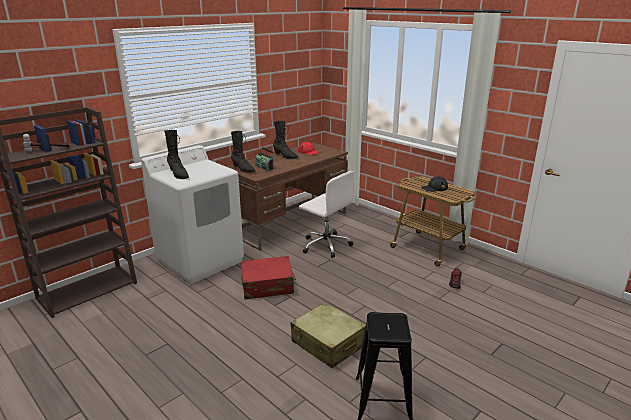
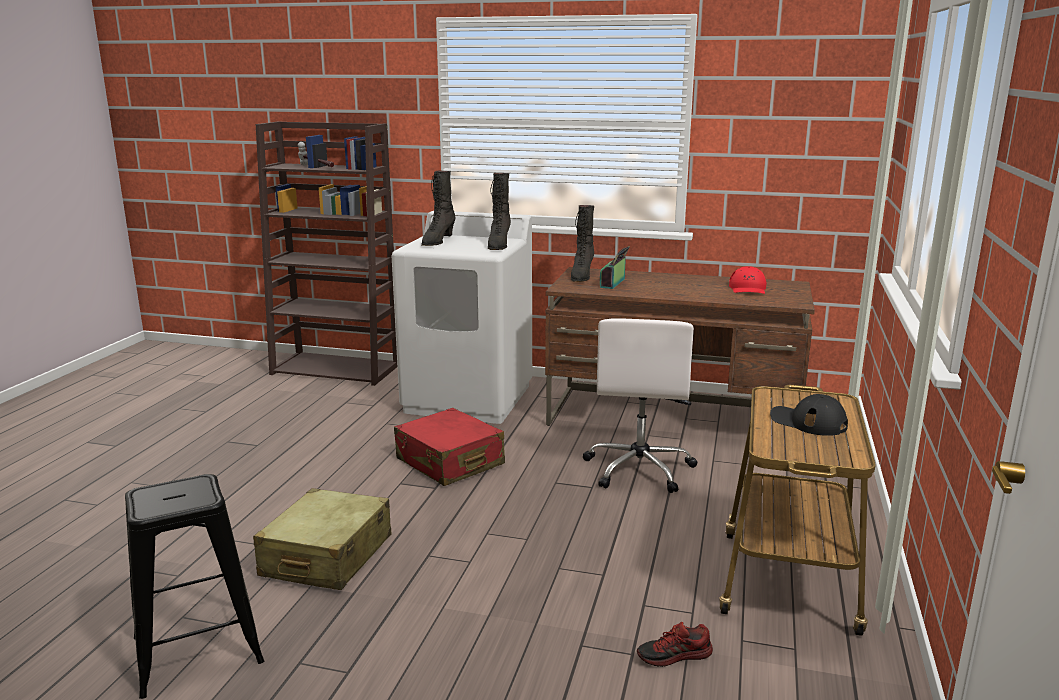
camera: 60 degrees right, 5 degrees down
(285, 156) = (690, 282): black boot -> black boot (498, 245)

